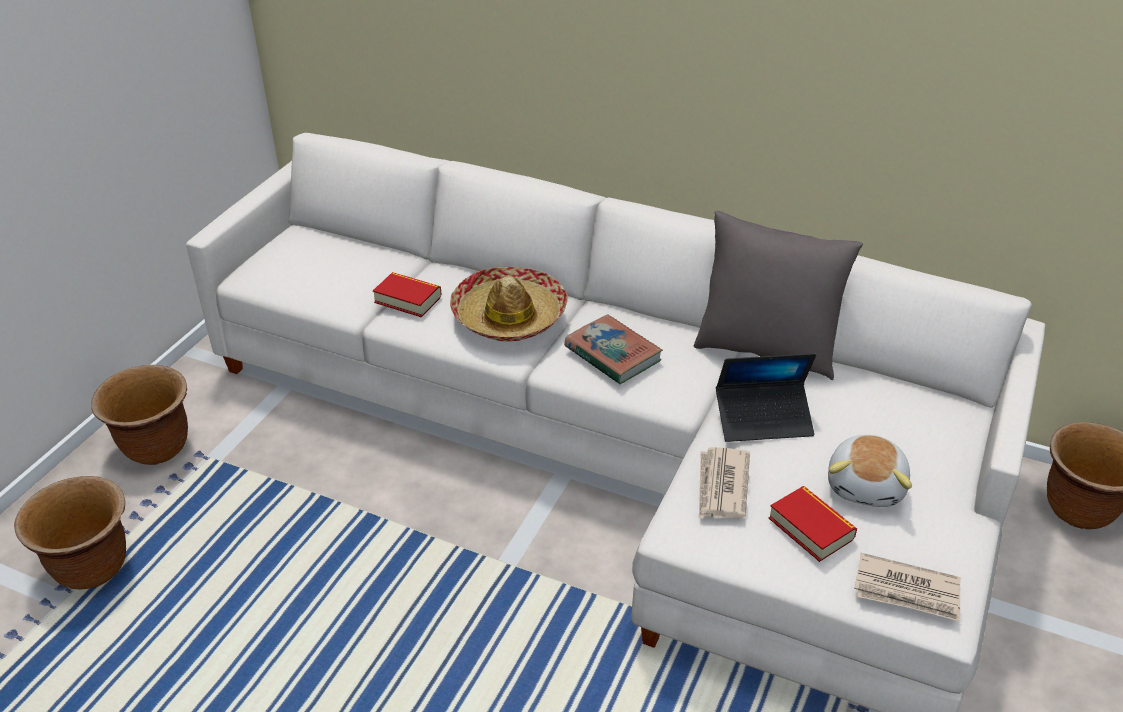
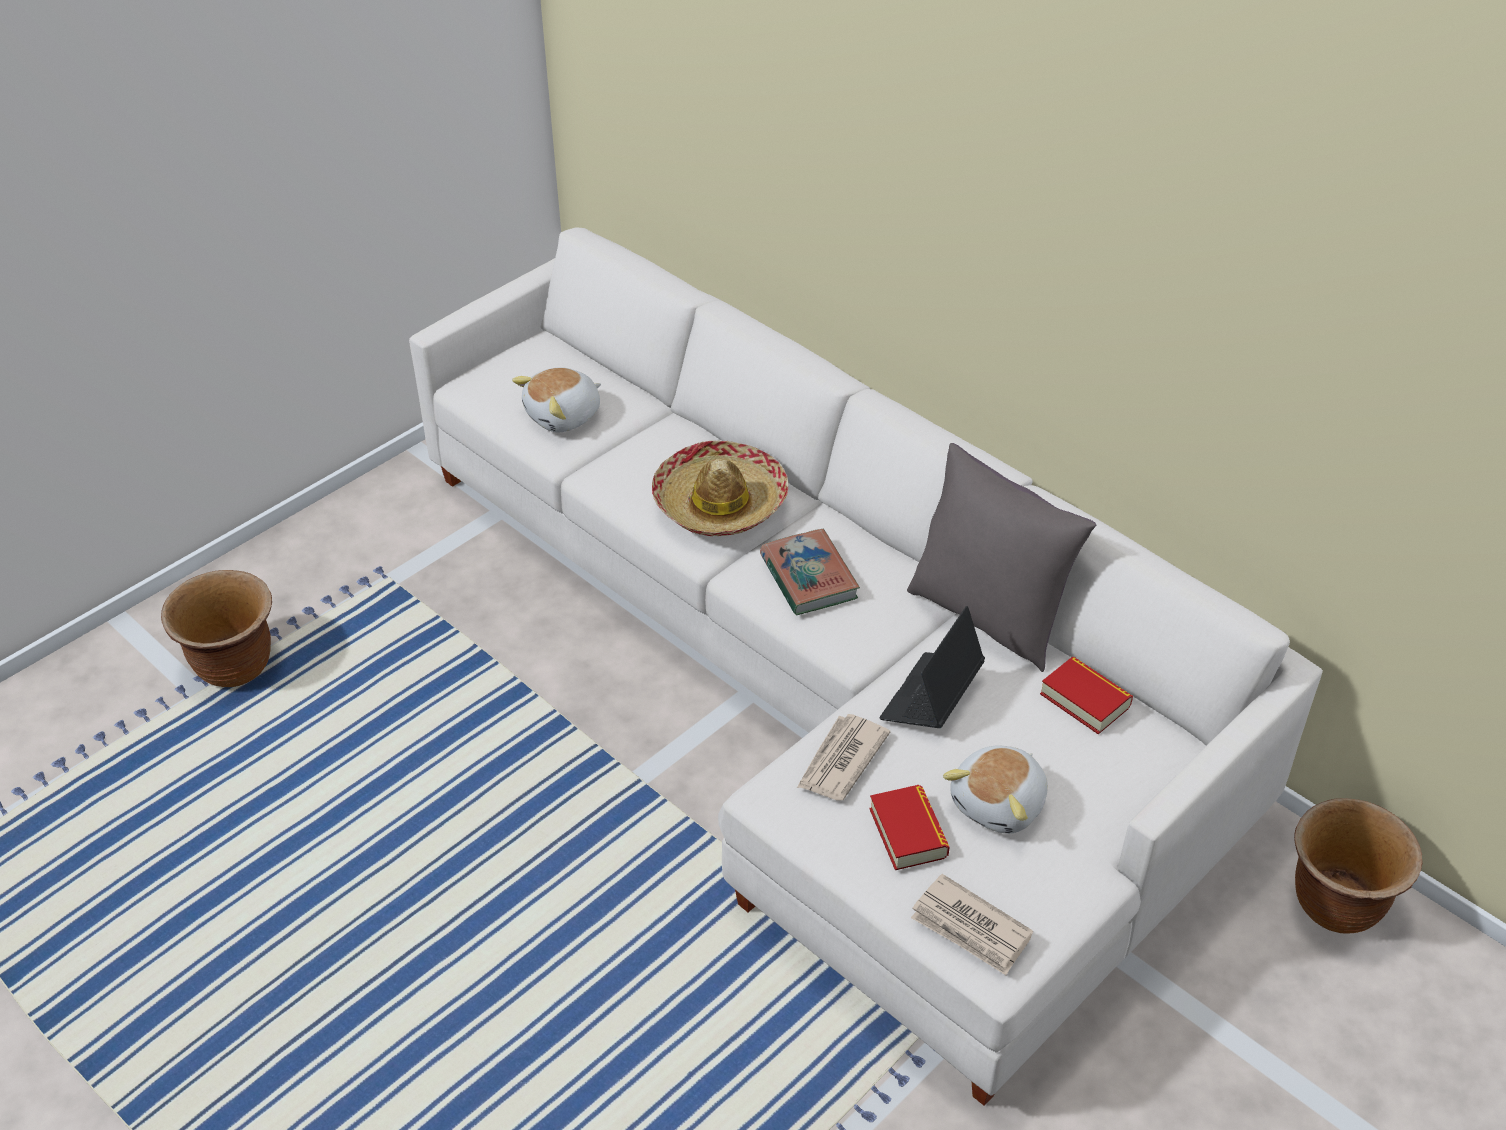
camera: 20 degrees right, 5 degrees up
(157, 448) = (340, 553): brown planter -> none
(343, 281) = (564, 416): none -> plush toy
(408, 299) = (621, 456): book -> book (1085, 700)
(763, 420) = (931, 698): laptop -> laptop turned 105 degrees clockwise

